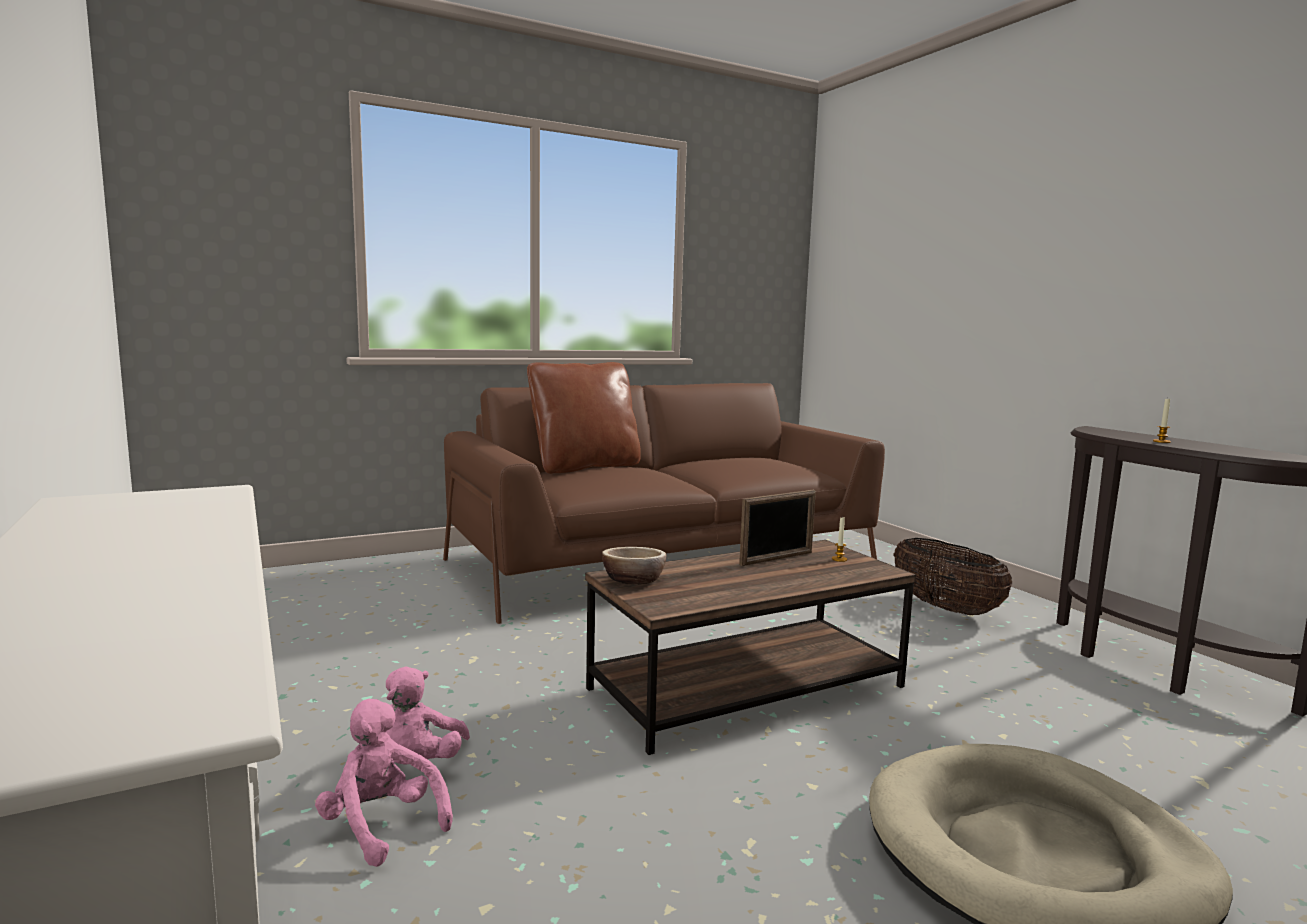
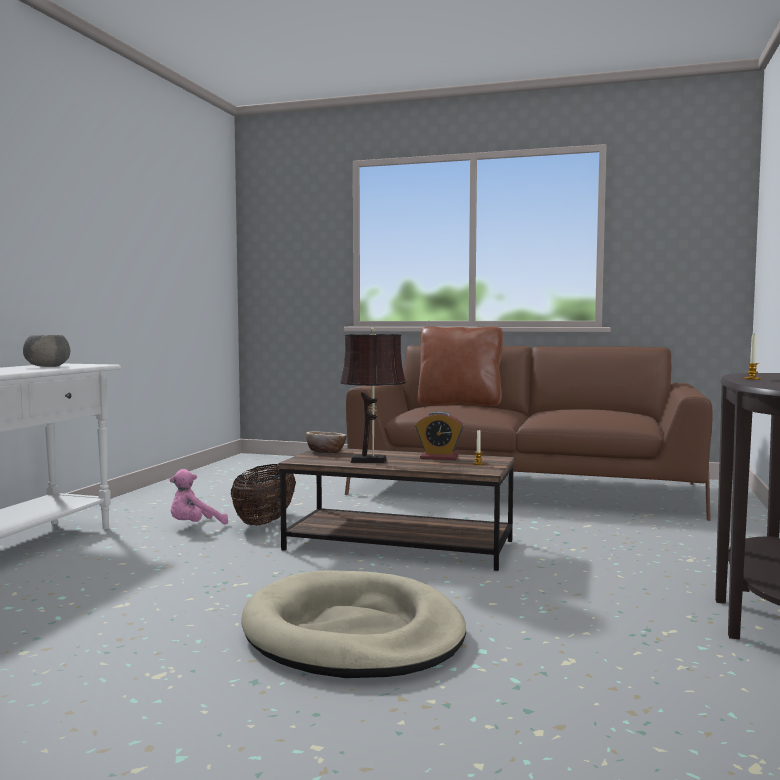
camera: 45 degrees right, 5 degrees down
(145, 521) = (48, 366): none -> grey bowl
(381, 825) = (144, 537): pink plush toy -> none
(741, 584) = (372, 461): none -> brown table lamp
(777, 559) = (439, 457): picture frame -> alarm clock
(945, 608) = (677, 552): basket -> basket (264, 522)

